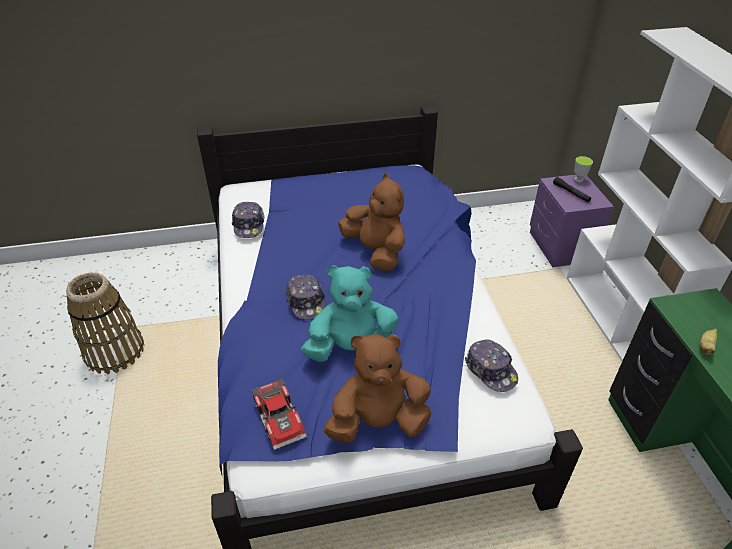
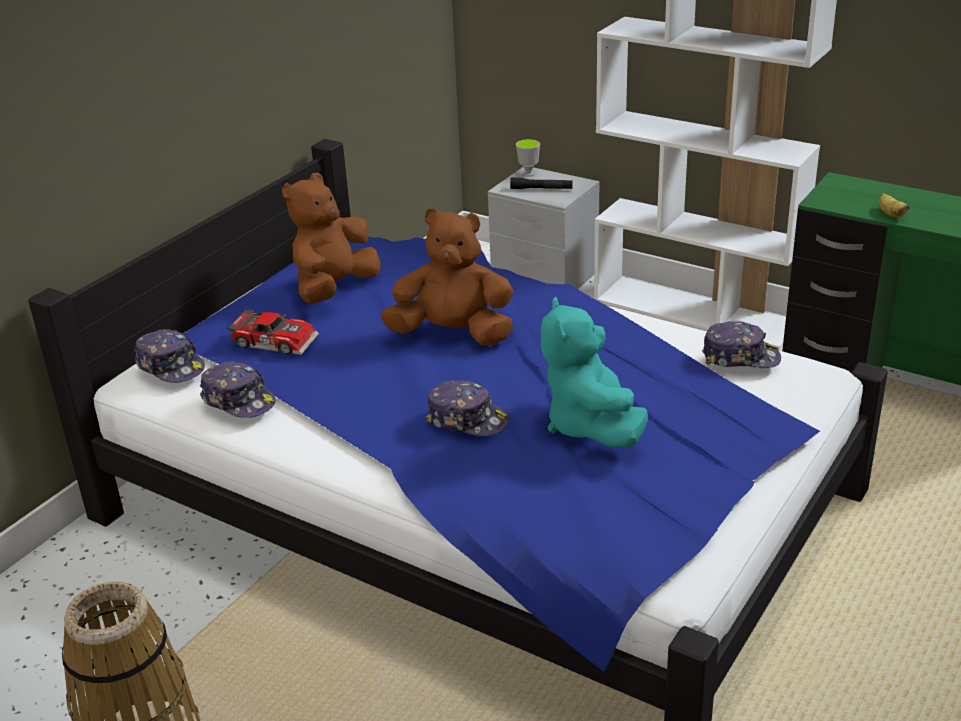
camera: 45 degrees left, 10 degrees down
(253, 191) = (171, 366): none -> cap
(281, 418) = (634, 522): toy car -> toy car (275, 340)
(352, 349) = (590, 426): turquoise plush toy -> turquoise plush toy turned 45 degrees counterclockwise
(378, 422) = (723, 459): brown plush toy -> brown plush toy (334, 289)
(560, 246) = (545, 276): purple nightstand -> grey nightstand

